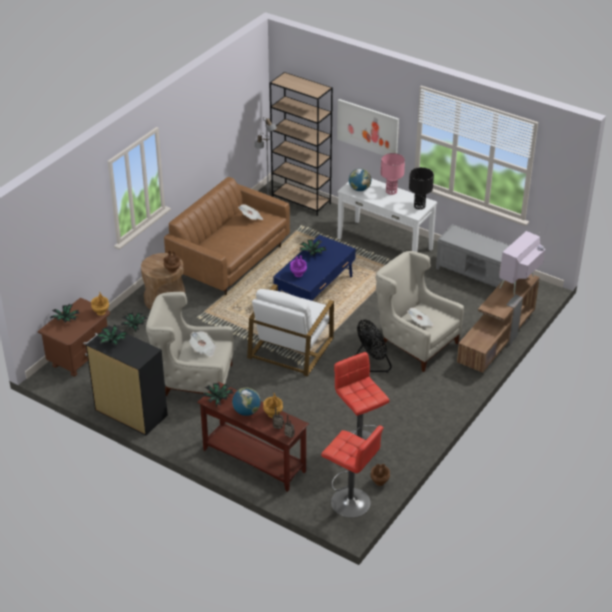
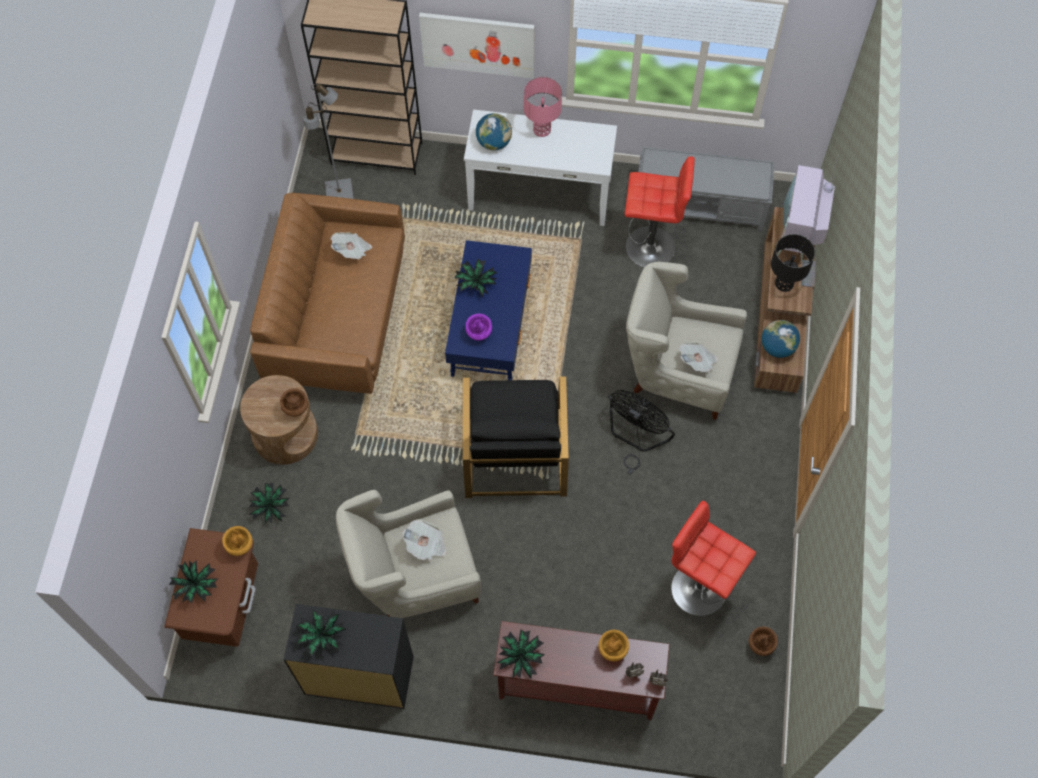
camera: 25 degrees left, 25 degrees up
(246, 411) = (573, 662): globe -> globe (777, 347)
(290, 347) = (514, 450): white armchair -> black armchair
(350, 503) = (742, 700): red stool -> red stool (650, 247)
(419, 206) = (598, 145): black table lamp -> black table lamp (784, 283)

